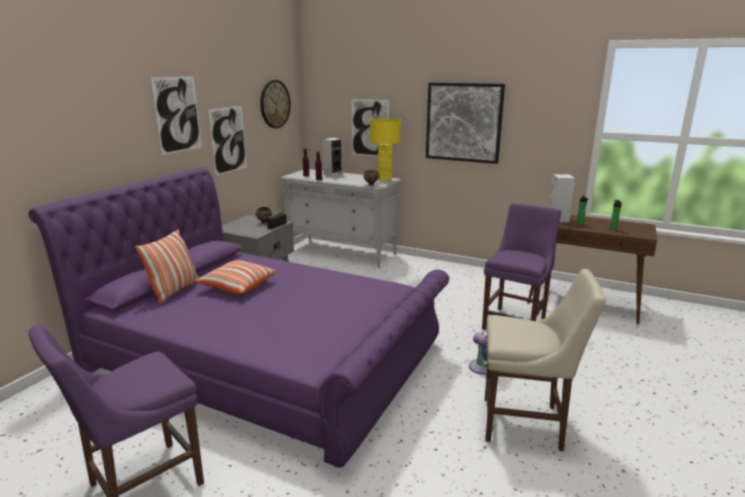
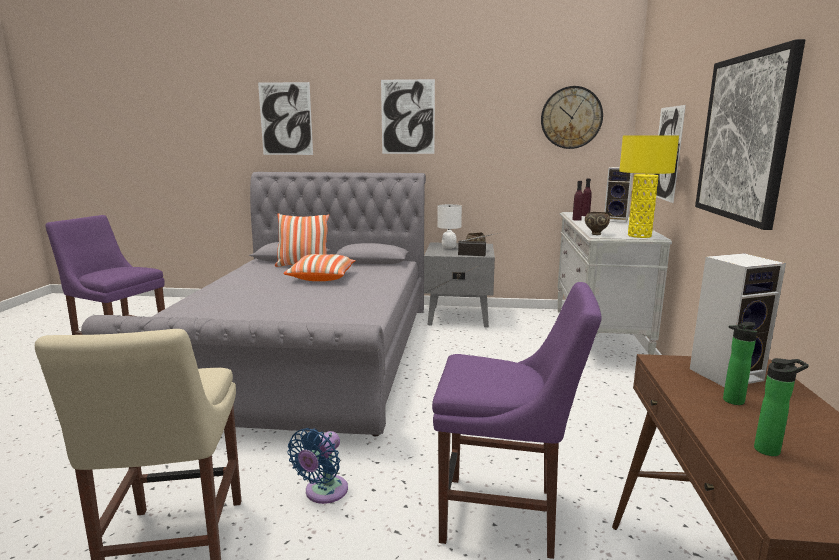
camera: 70 degrees right, 5 degrees down
(228, 140) = (476, 152): picture -> picture (286, 119)
(241, 228) = (448, 248): none -> white table lamp
(263, 356) = (305, 352): purple bed -> grey bed

